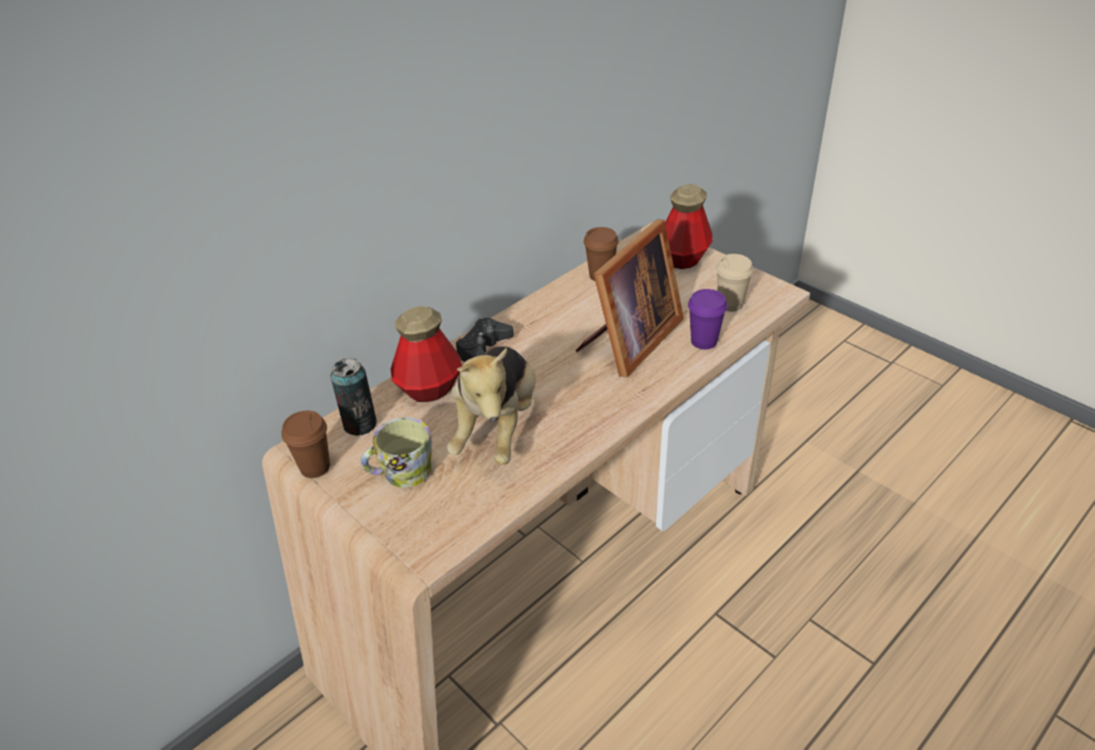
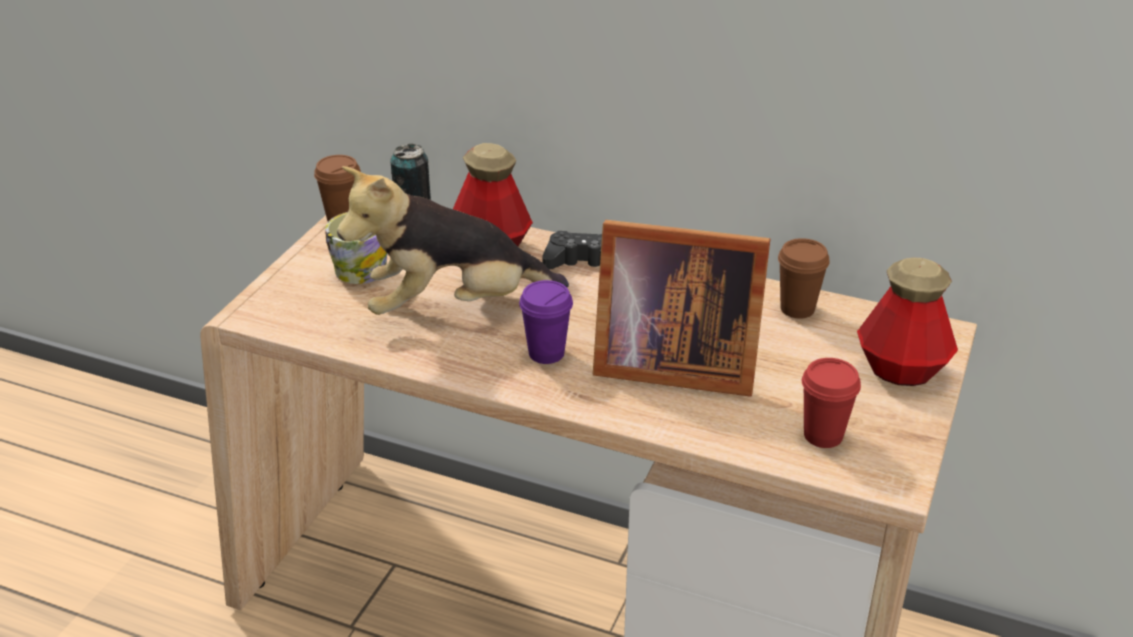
camera: 65 degrees right, 5 degrees down
(704, 341) = (716, 426): purple cup -> purple cup (546, 353)
(730, 304) = (823, 435): beige cup -> red cup

